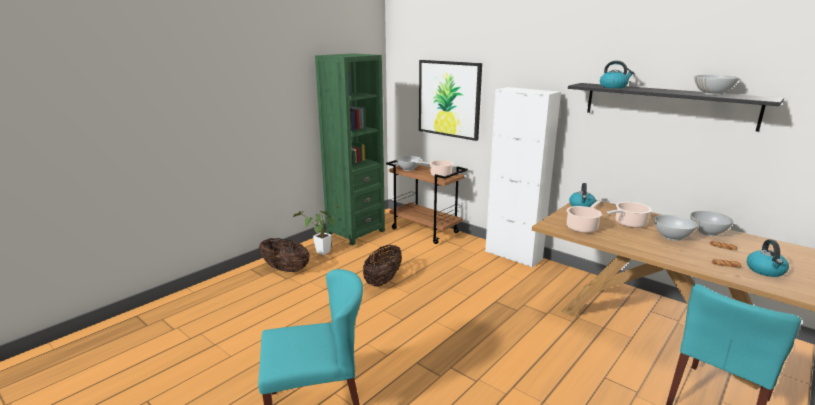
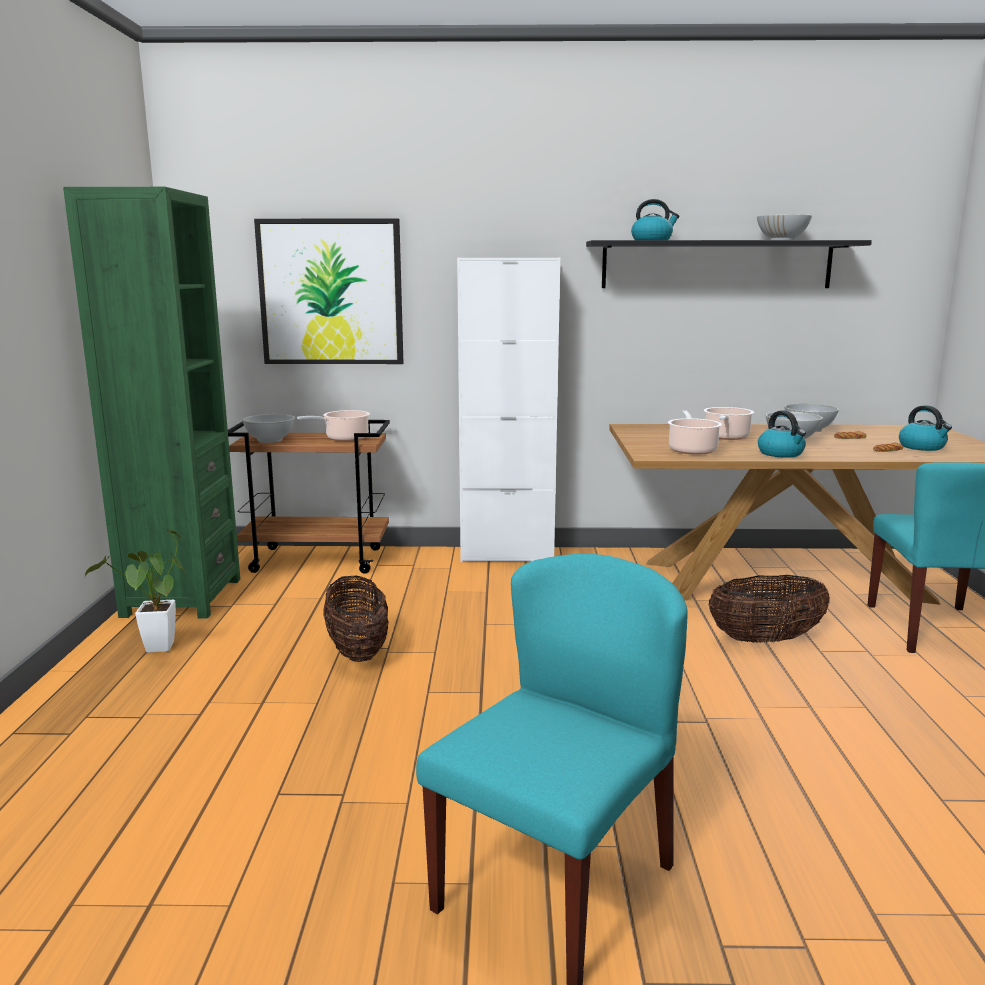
camera: 40 degrees left, 5 degrees down
(285, 269) = (112, 703): basket -> basket (766, 640)
(581, 206) = (638, 432): kettle -> kettle (781, 453)

